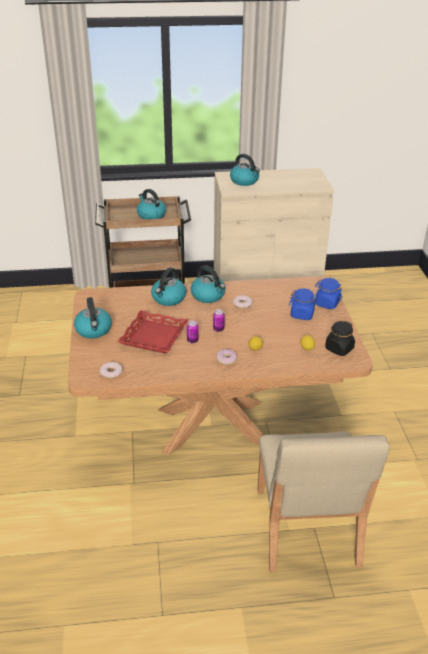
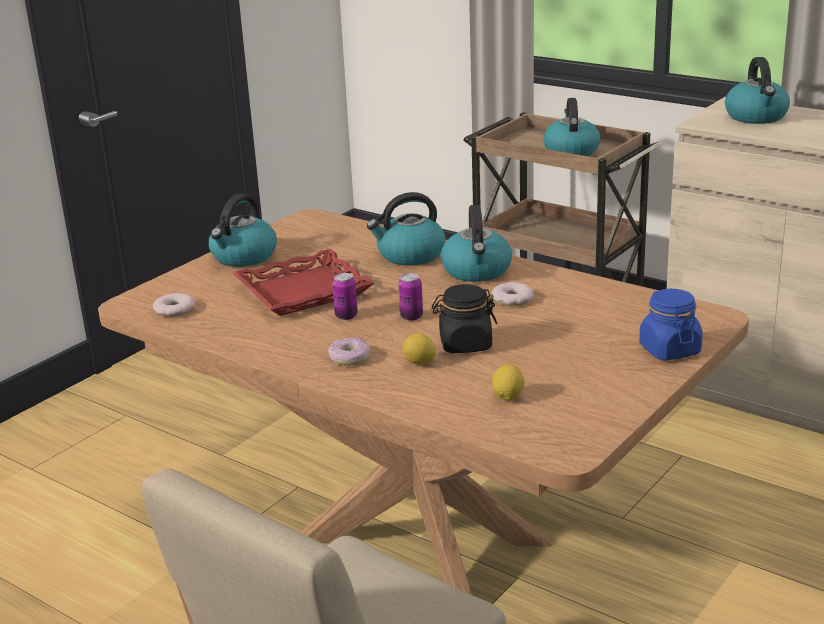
camera: 45 degrees right, 10 degrees down
(302, 314) = (591, 348): blue jar -> none
(339, 349) = (567, 421): black jar -> black jar (465, 344)

